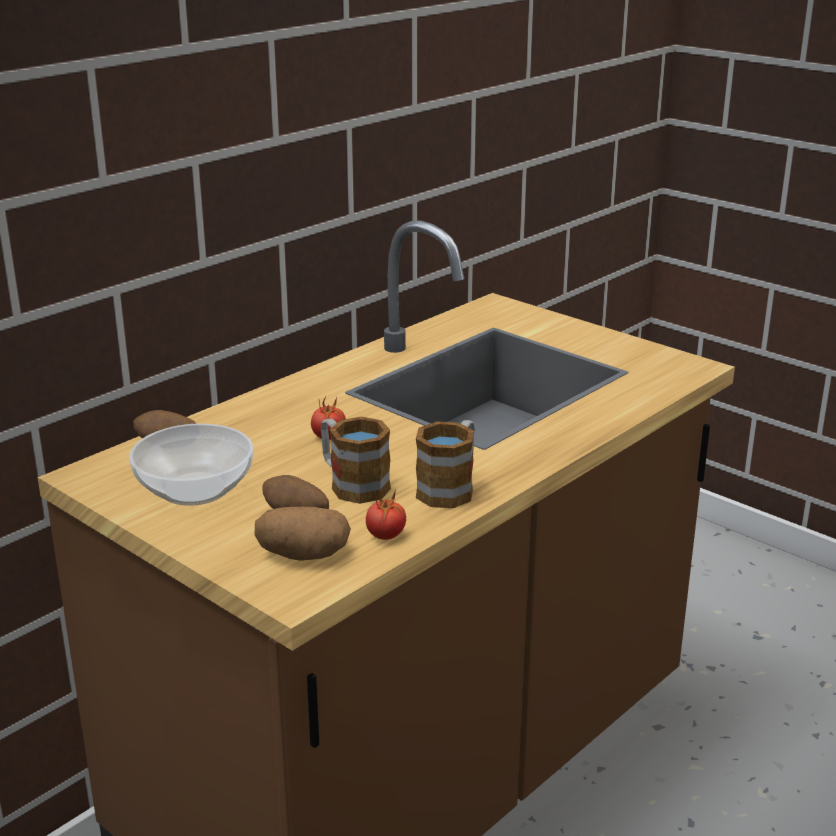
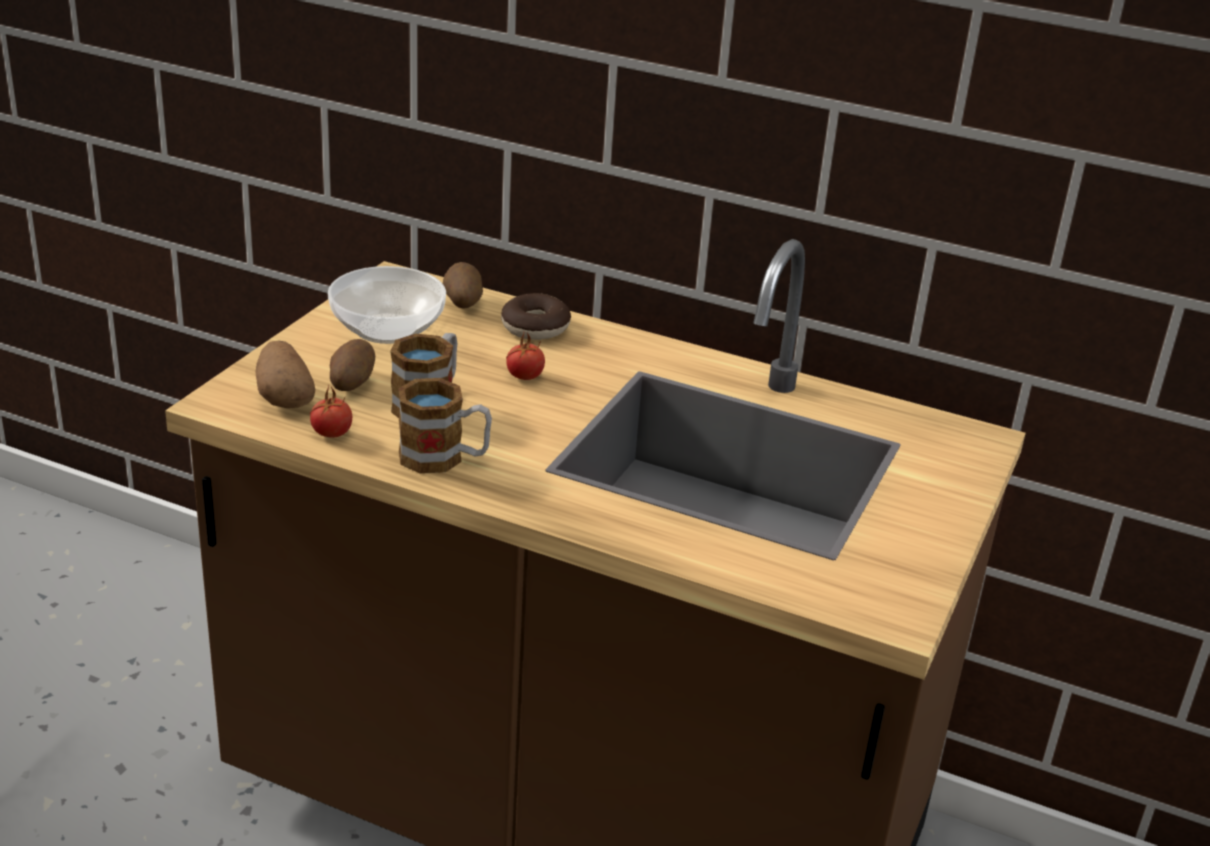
camera: 70 degrees right, 5 degrees up
(241, 421) = (535, 327): none -> donut

